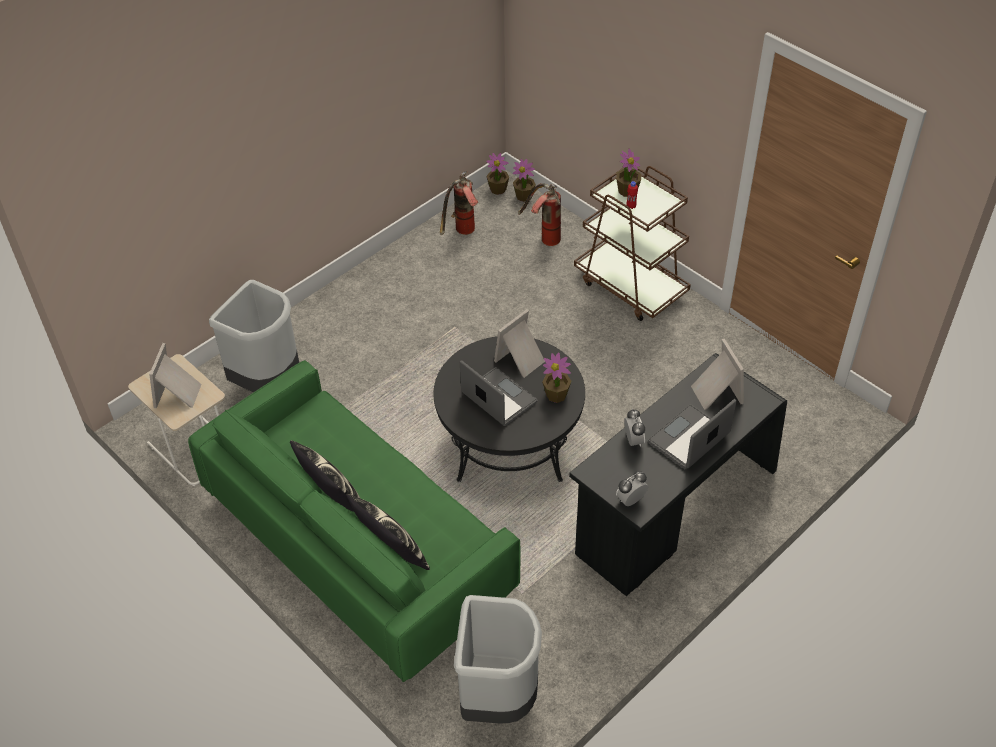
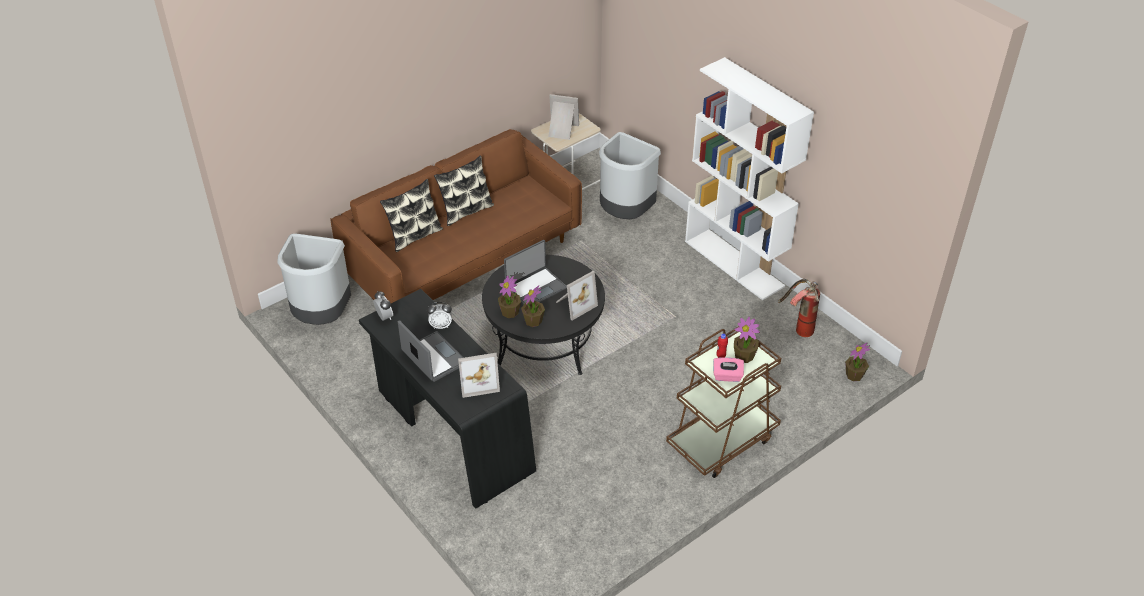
camera: 95 degrees right, 5 degrees down
(359, 546) = (463, 257): green sofa -> brown sofa
(361, 281) = (734, 263): none -> white bookcase
(498, 189) = (864, 357): potted plant -> potted plant (510, 312)
(521, 360) = (574, 304): picture frame -> picture frame turned 90 degrees clockwise
(543, 238) = (792, 383): fire extinguisher -> none
(658, 201) = (727, 376): none -> pink tissue box

